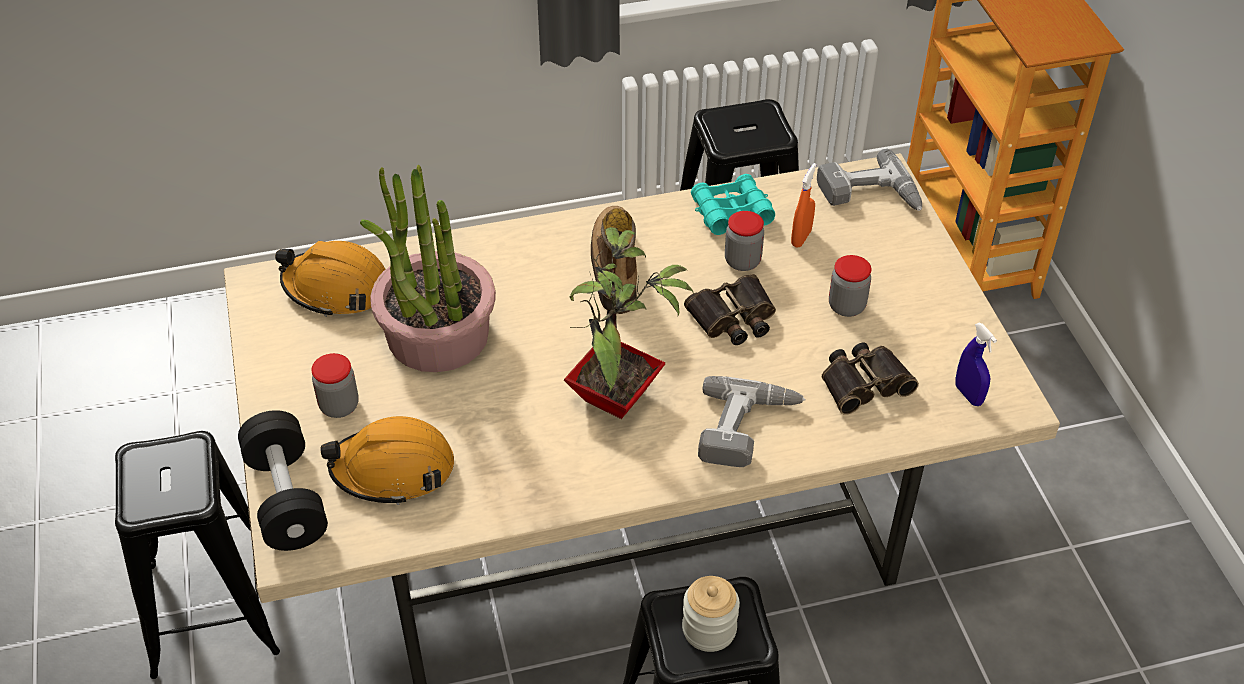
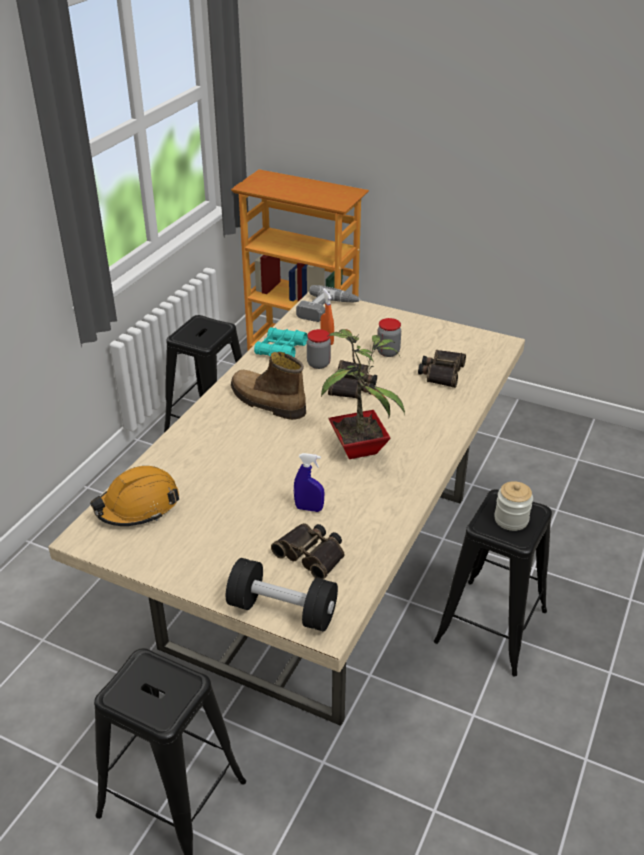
camera: 50 degrees left, 10 degrees down
(339, 406) = (235, 552): jar -> none
(393, 469) = (312, 554): orange hard hat -> binoculars
(437, 335) = (231, 486): potted plant -> none
(748, 429) = (431, 419): power drill -> none
(968, 395) = (482, 351): blue spray bottle -> blue spray bottle (309, 508)

